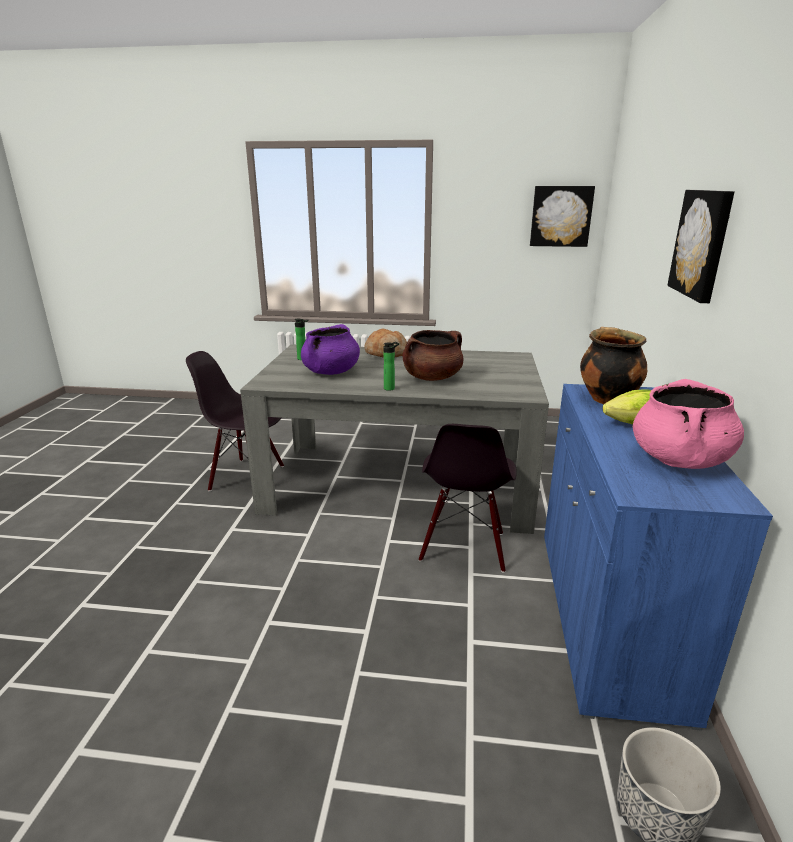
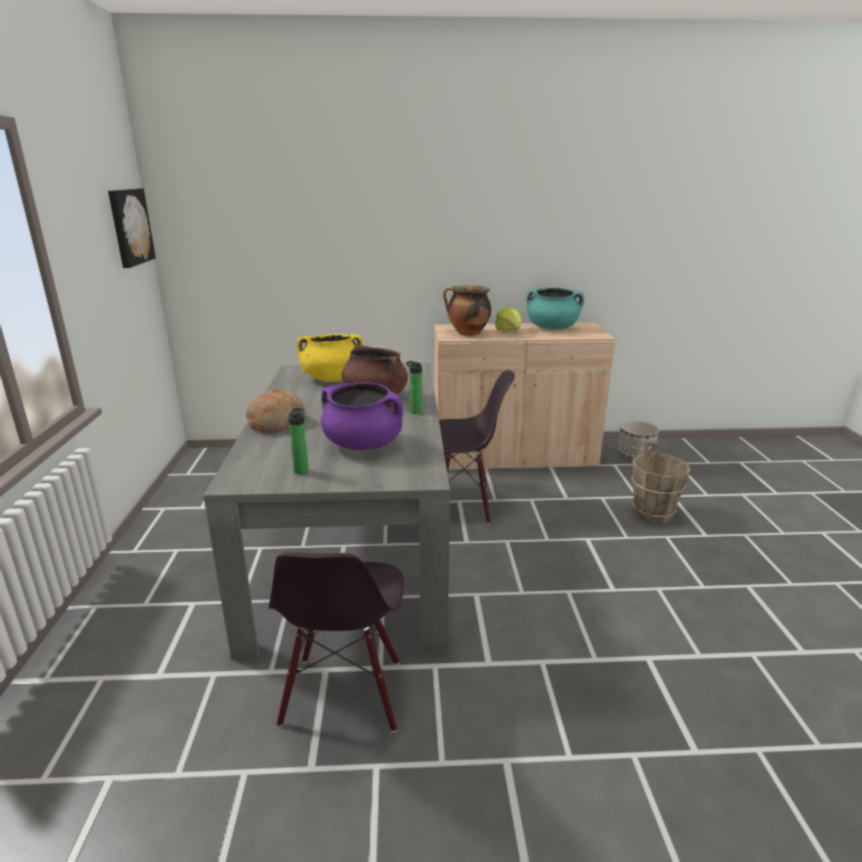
camera: 100 degrees left, 0 degrees up
(410, 733) = (652, 514): none -> brown bucket
(487, 366) = (332, 379): none -> yellow cooking pot
(606, 616) = (513, 456): blue cabinet -> beige cabinet
(679, 460) = (552, 328): pink cooking pot -> turquoise cooking pot
(702, 244) = (446, 222): picture -> none

